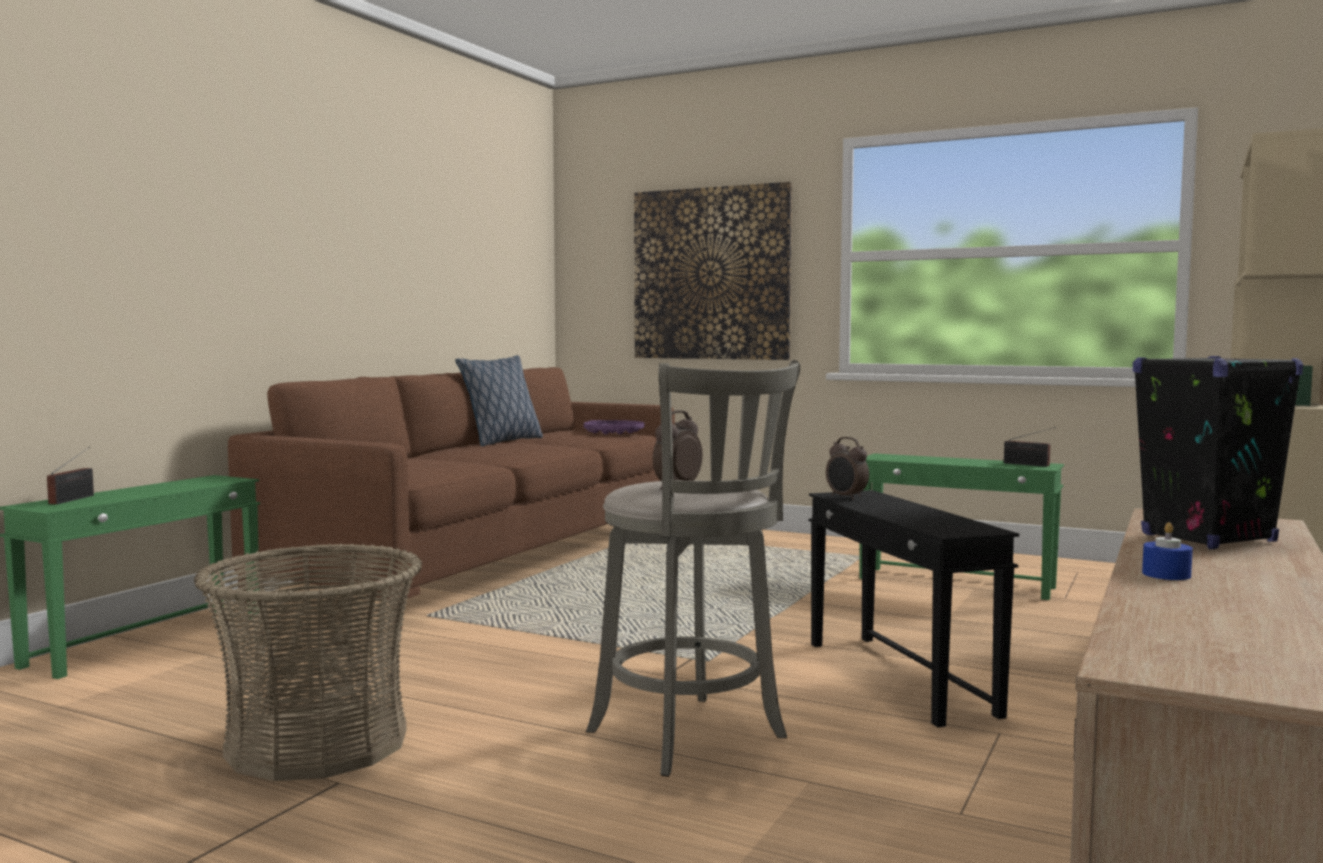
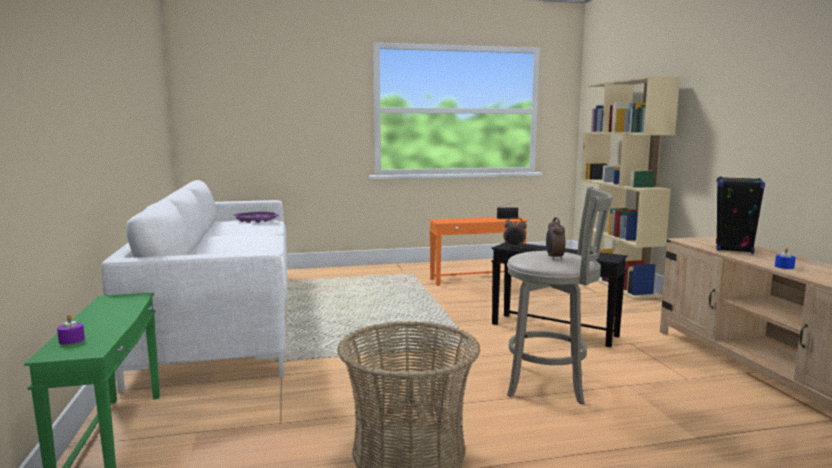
camera: 40 degrees left, 5 degrees up
(74, 499) = (71, 340): radio -> purple candle
(491, 560) = (225, 316): brown sofa -> white sofa
(502, 442) = (213, 236): pillow -> none
(711, 274) = (293, 117): picture -> none
(955, 583) = (477, 279): green side table -> orange side table

